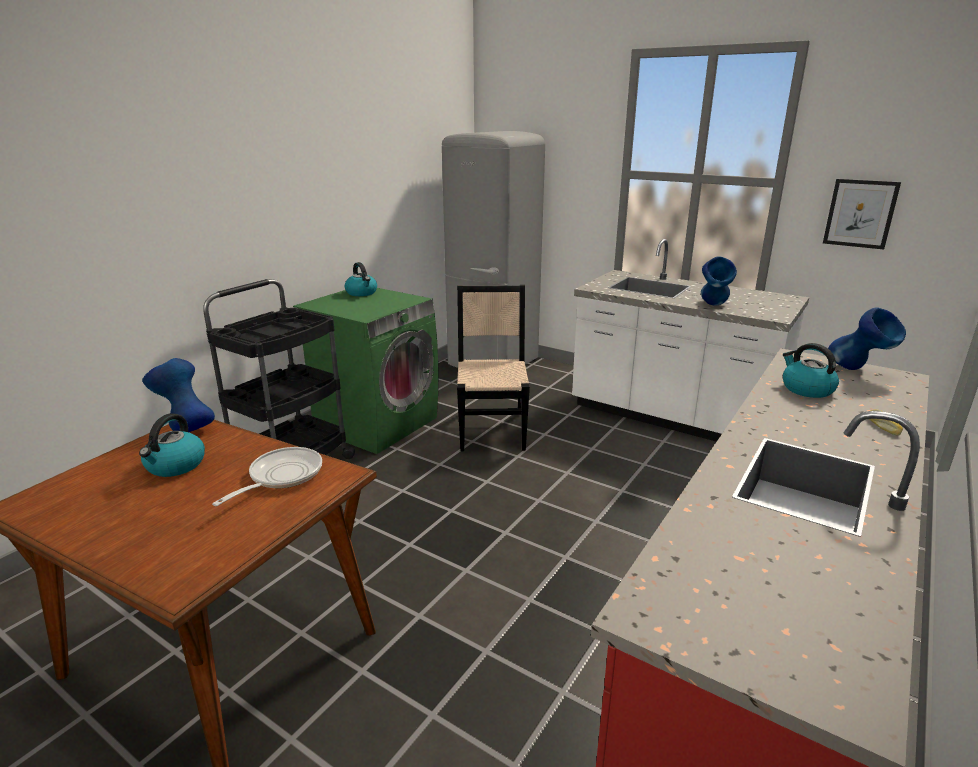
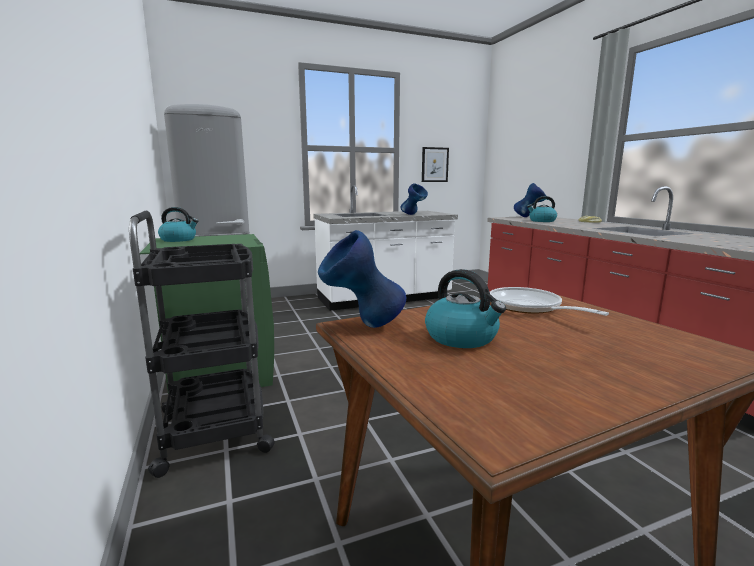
camera: 55 degrees left, 10 degrees down
(492, 431) = (316, 339): chair -> none

